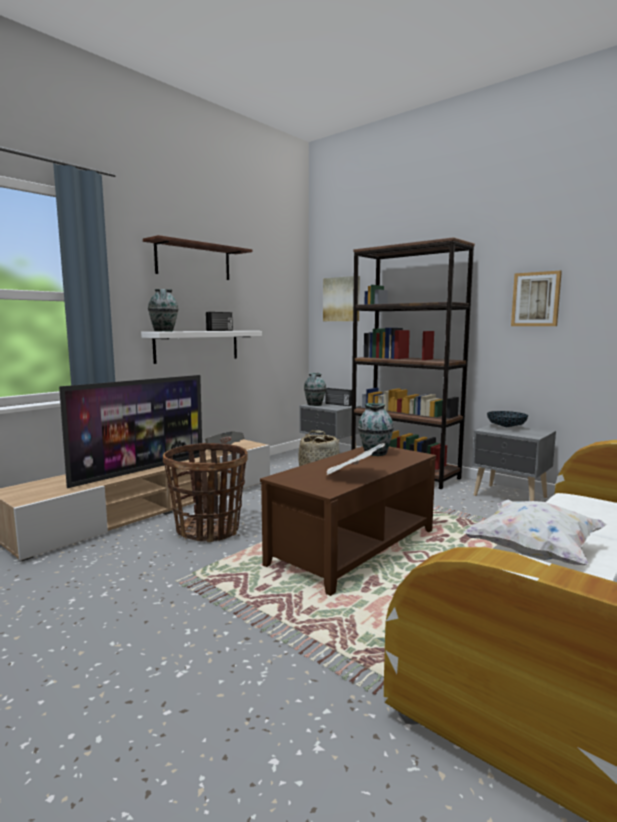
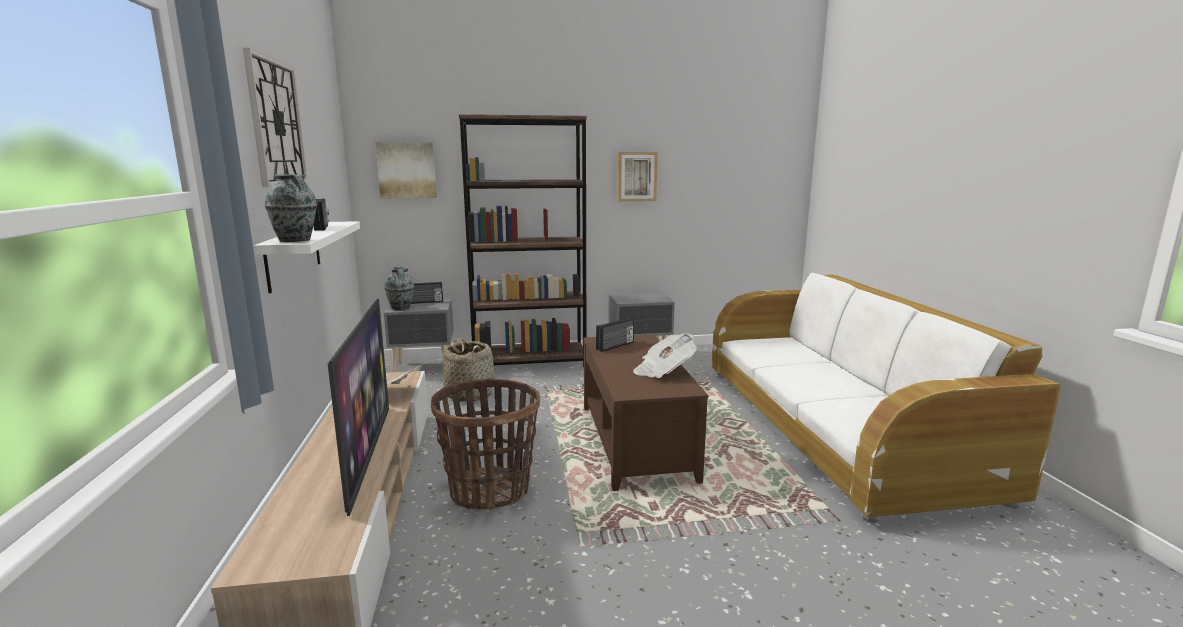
camera: 50 degrees left, 5 degrees up
(193, 261) = (276, 123): shelf -> wall clock
(375, 453) = (615, 346): vase -> radio
(506, 427) = (628, 296): bowl -> none
(534, 552) = (809, 386): white pillow -> none

